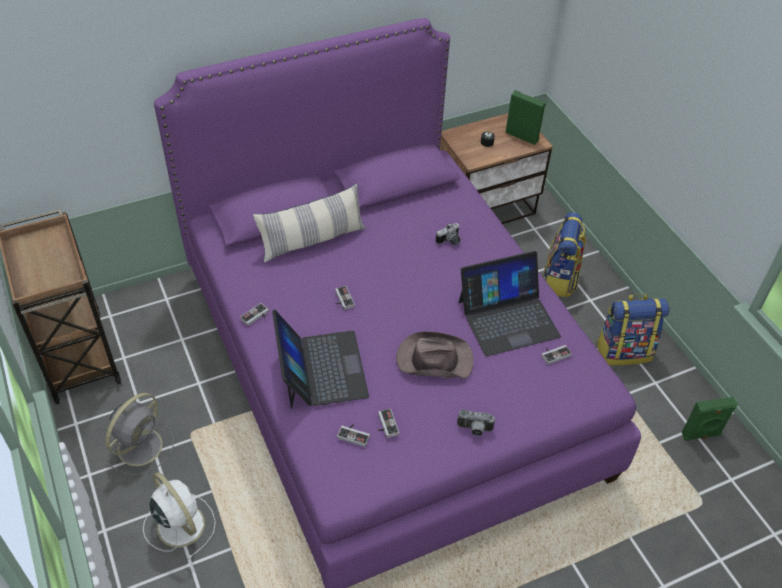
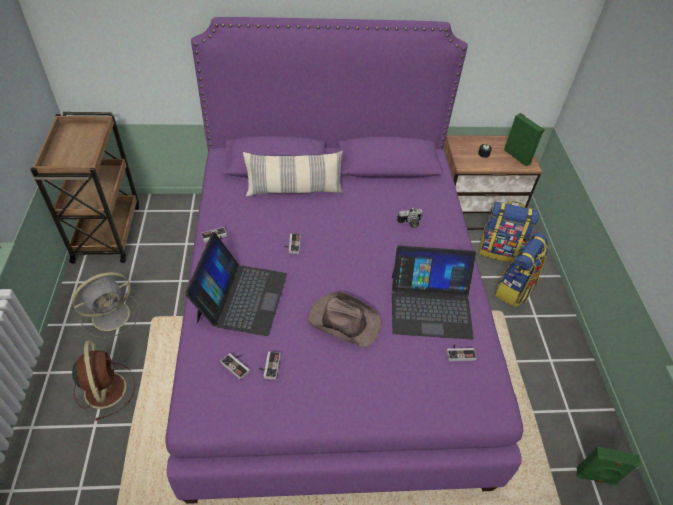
camera: 20 degrees right, 0 degrees up
(179, 524) = (105, 388): white fan -> brown fan
(474, 430) = (348, 399): camera -> none
(623, 351) = (548, 371): backpack -> backpack (500, 250)

